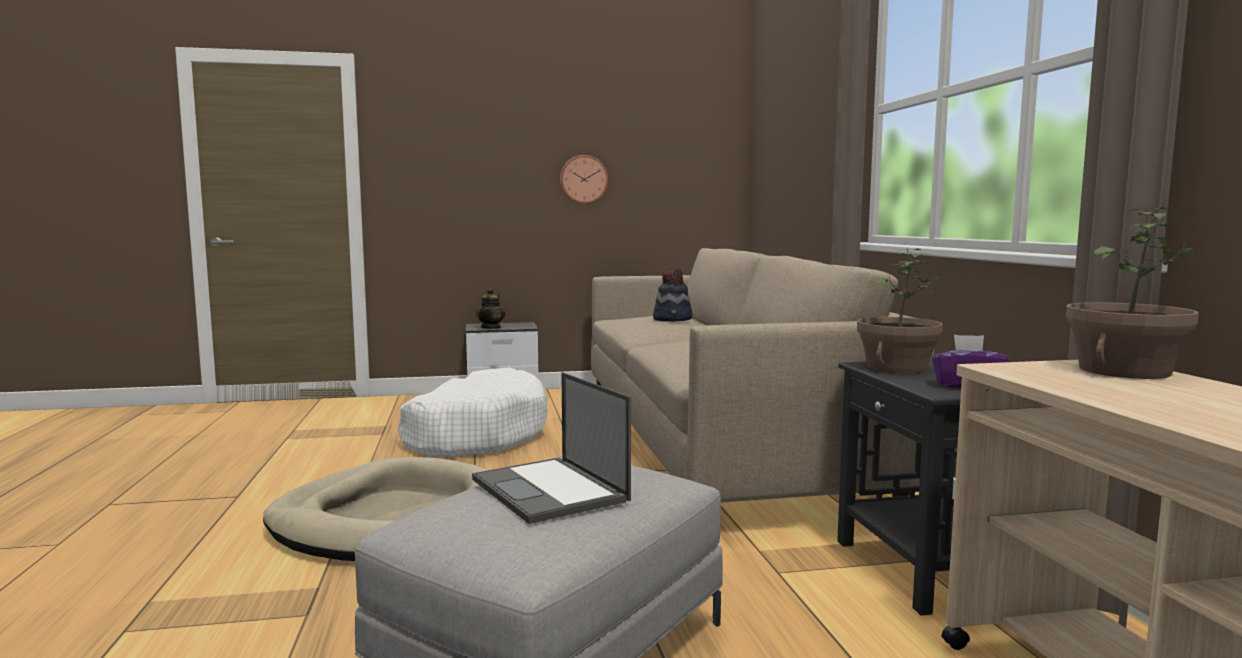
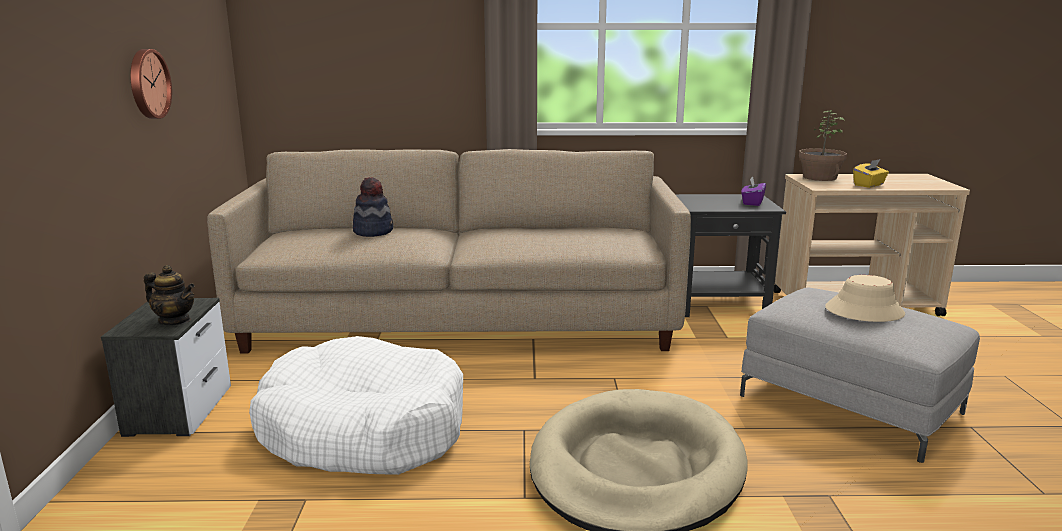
camera: 80 degrees left, 10 degrees up
(550, 490) = (864, 311): laptop -> beige hat
(896, 367) = (704, 205): potted plant -> none
(1114, 393) = (869, 185): none -> yellow tissue box

